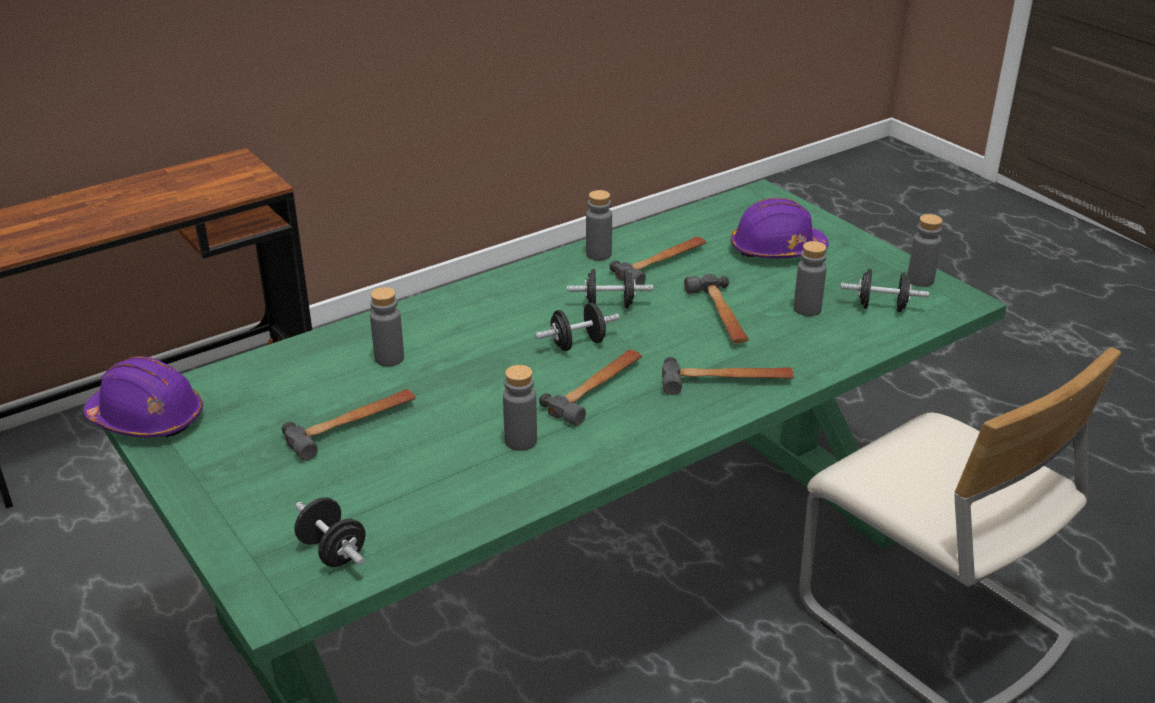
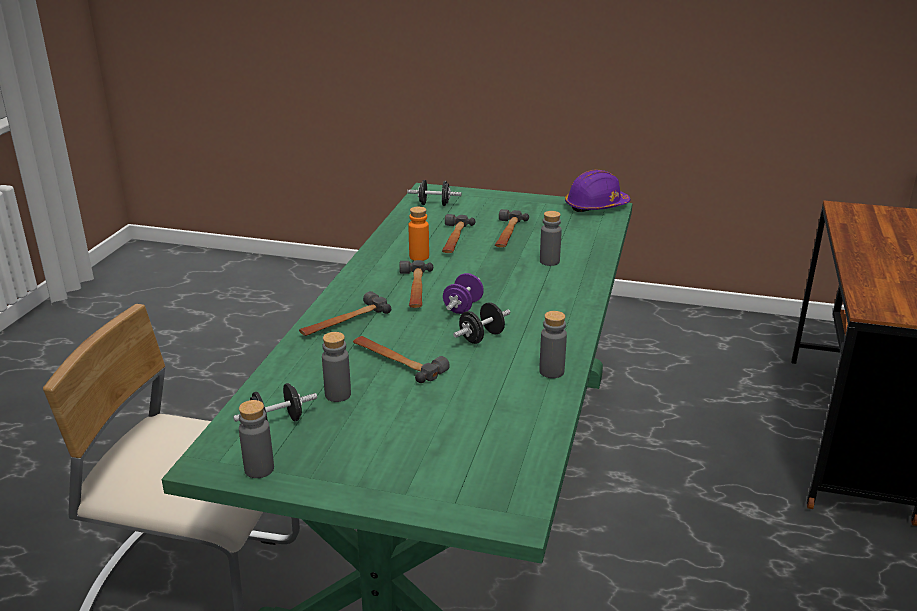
camera: 140 degrees right, 5 degrees down
(520, 441) = (419, 257): grey bottle -> orange bottle
(578, 344) = (463, 307): black dumbbell -> purple dumbbell
(662, 264) = (493, 384): hammer -> hammer (453, 239)
(776, 250) = (419, 443): purple hard hat -> none

